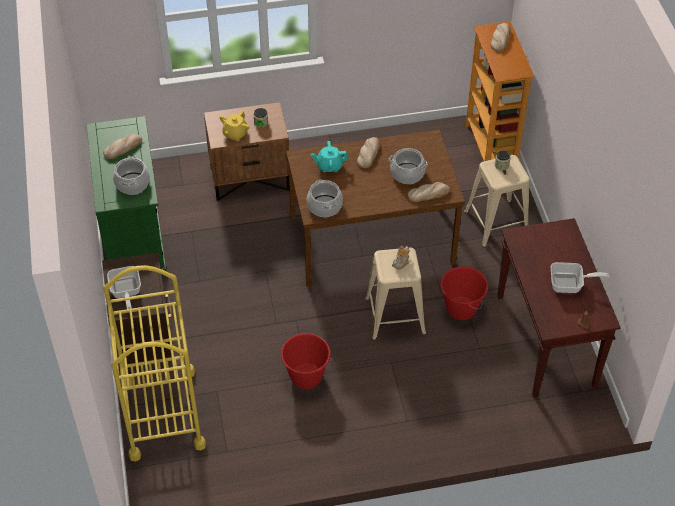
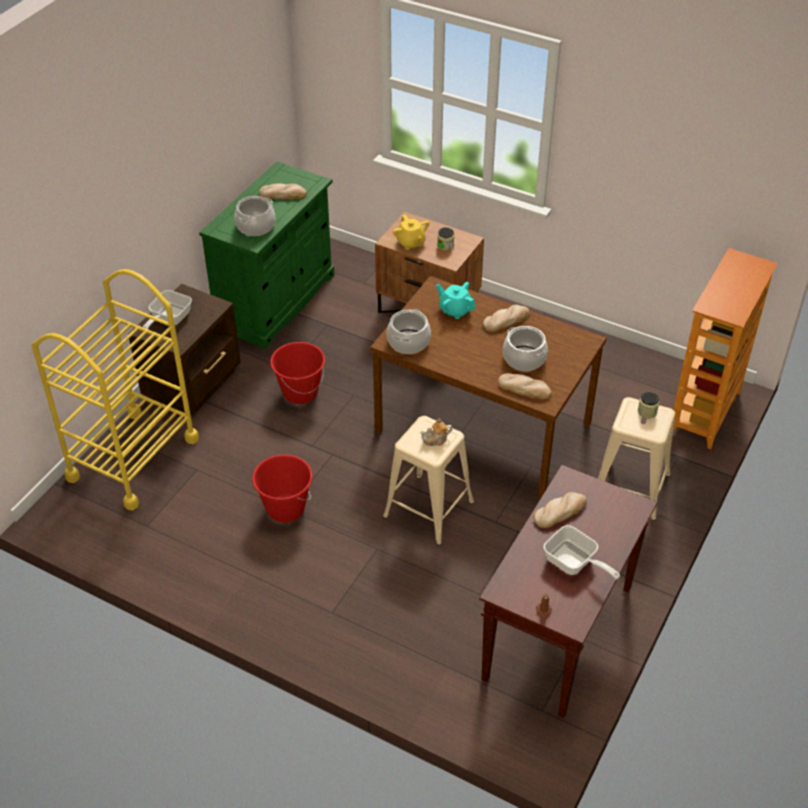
camera: 40 degrees right, 5 degrees down
(235, 134) = (410, 243): yellow teapot -> yellow teapot turned 90 degrees counterclockwise
(461, 309) = (501, 545): red bucket -> red bucket (300, 393)
(500, 38) = (745, 273): bread -> bread (560, 511)

